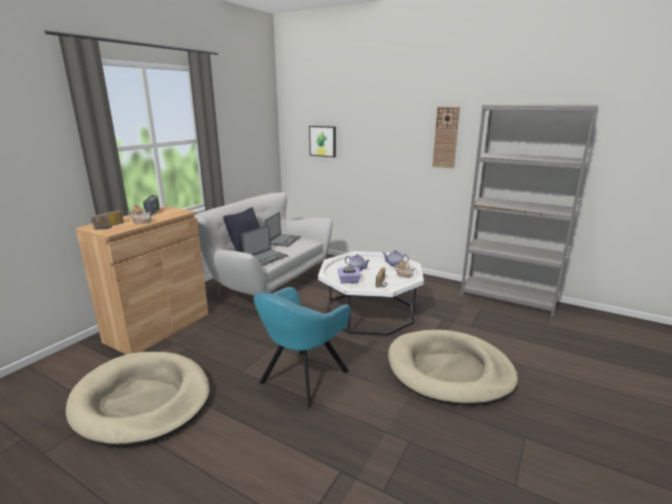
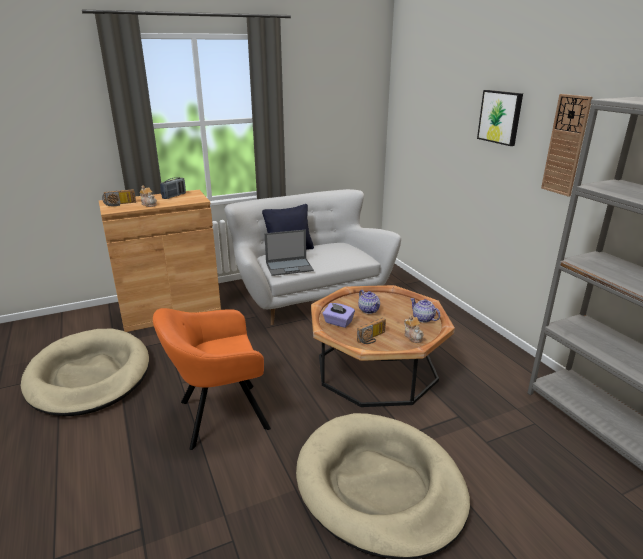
camera: 35 degrees right, 5 degrees up
(284, 240) = (336, 250): laptop -> none
(302, 379) = (219, 416): turquoise armchair -> orange armchair
(323, 141) = (426, 130): picture -> picture (500, 117)
(369, 312) = (376, 369): white coffee table -> brown coffee table

